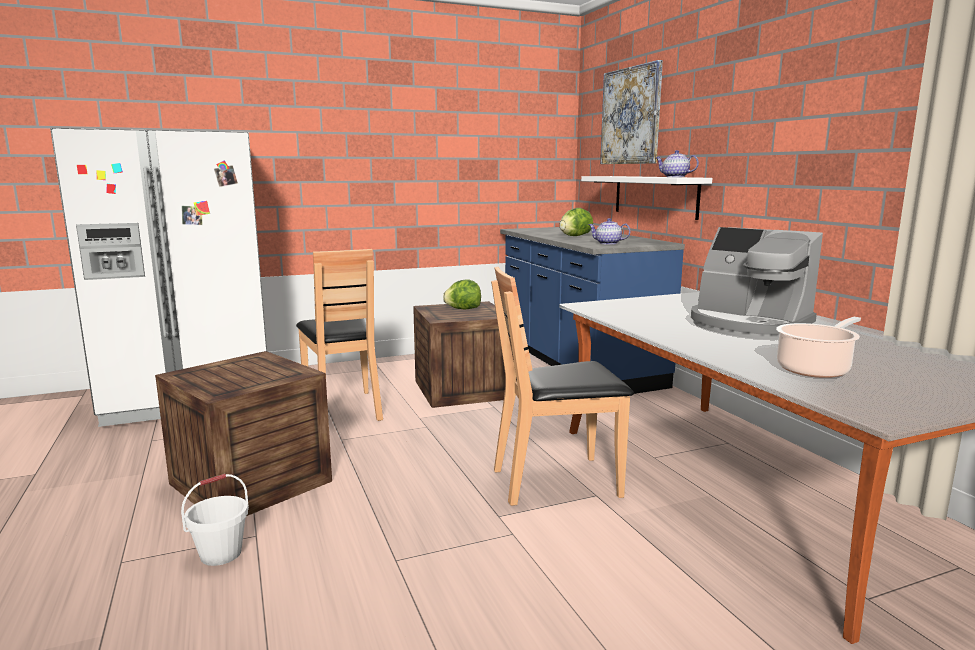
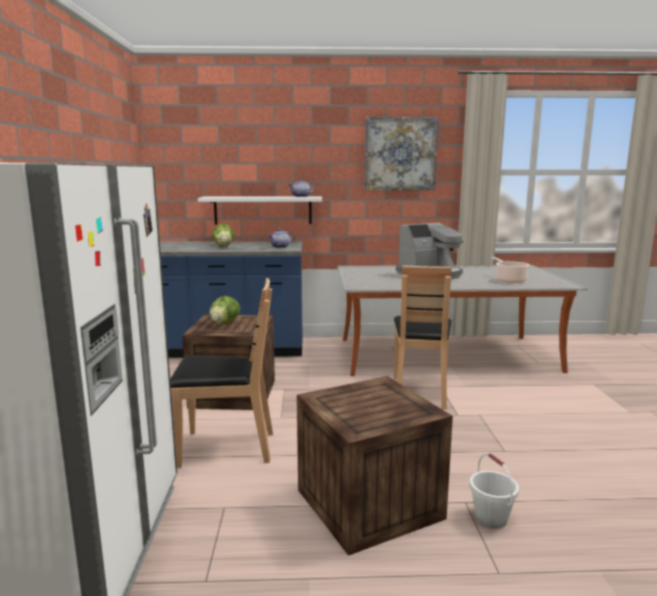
camera: 70 degrees left, 0 degrees up
(631, 116) = (225, 150): picture -> picture (400, 154)

